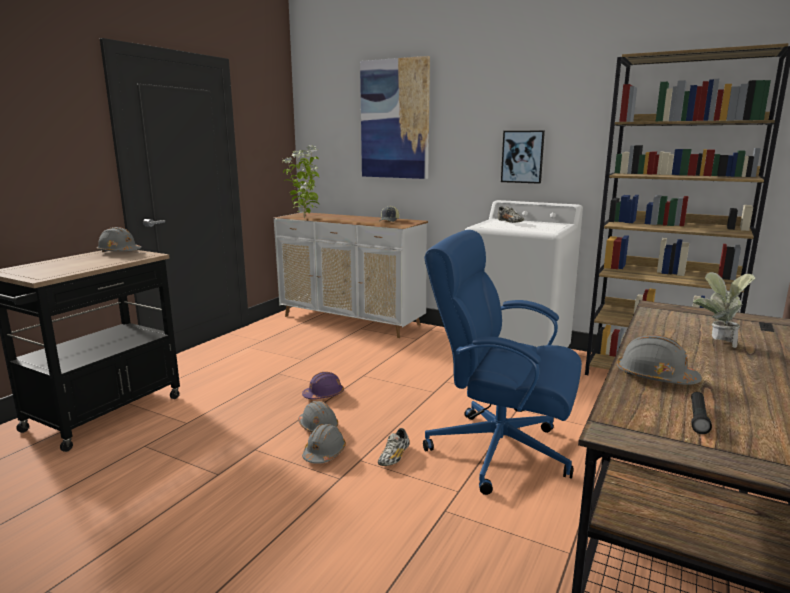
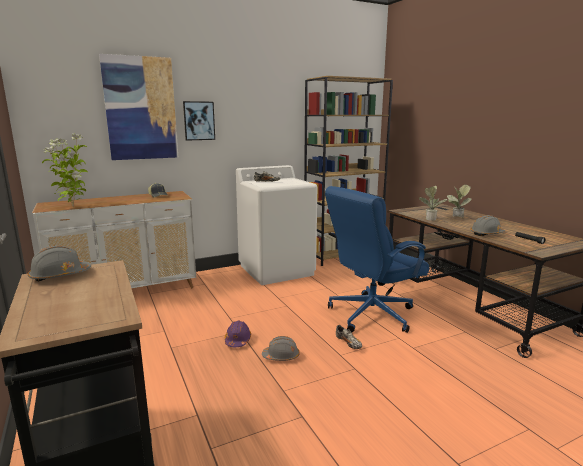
camera: 55 degrees left, 0 degrees up
(324, 453) = (319, 364): grey hard hat -> none
(522, 156) = (249, 136): picture -> picture (199, 121)
(657, 329) = (430, 218): none -> potted plant

